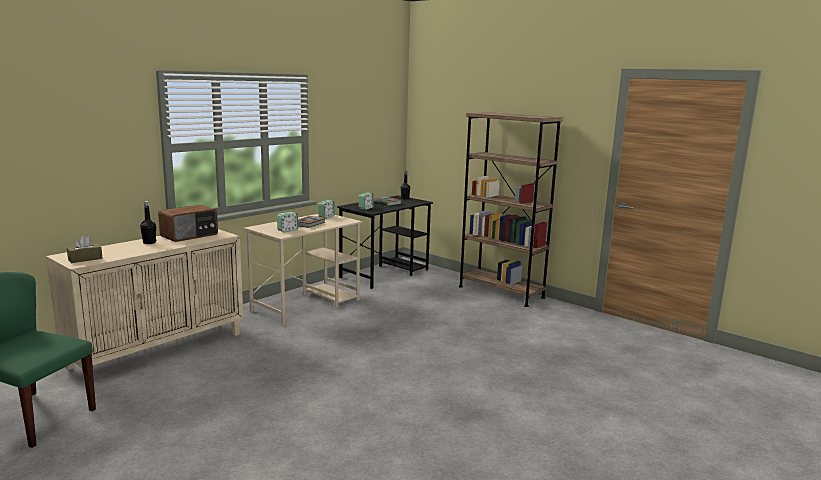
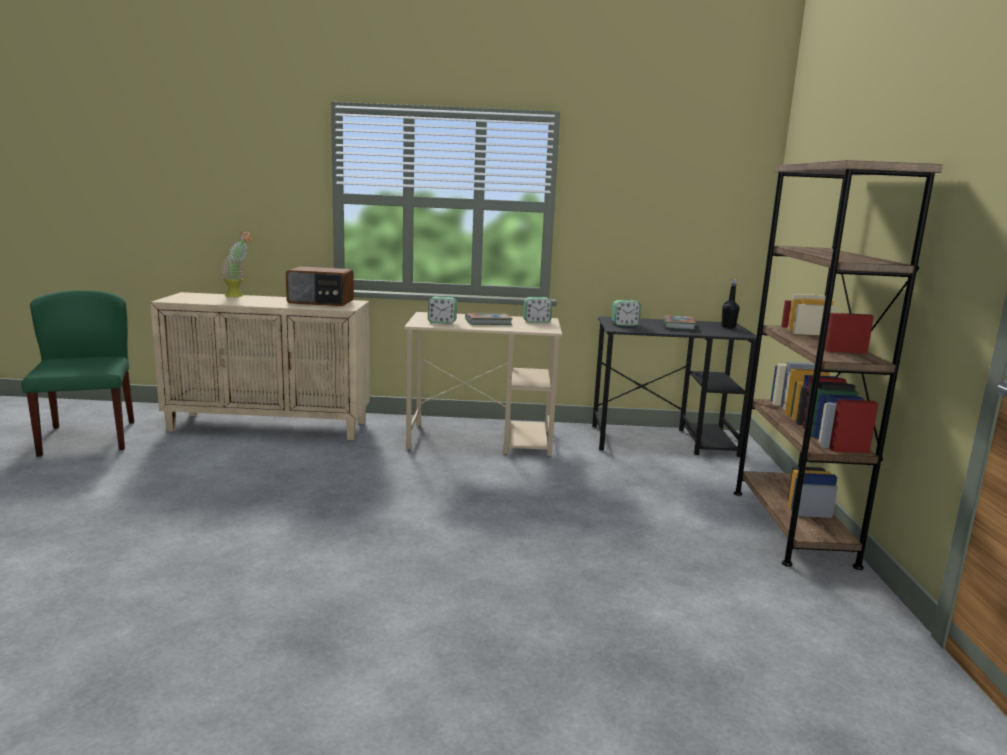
camera: 50 degrees right, 0 degrees up
(85, 259) = (186, 298): brown tissue box -> none
(111, 246) = (239, 296): none -> potted plant
(149, 242) = (270, 299): black bottle -> none

